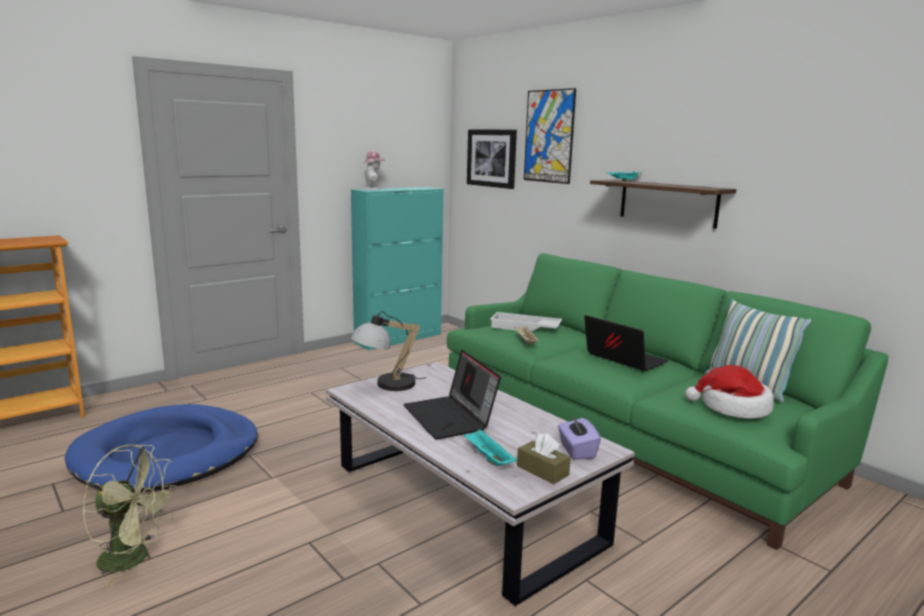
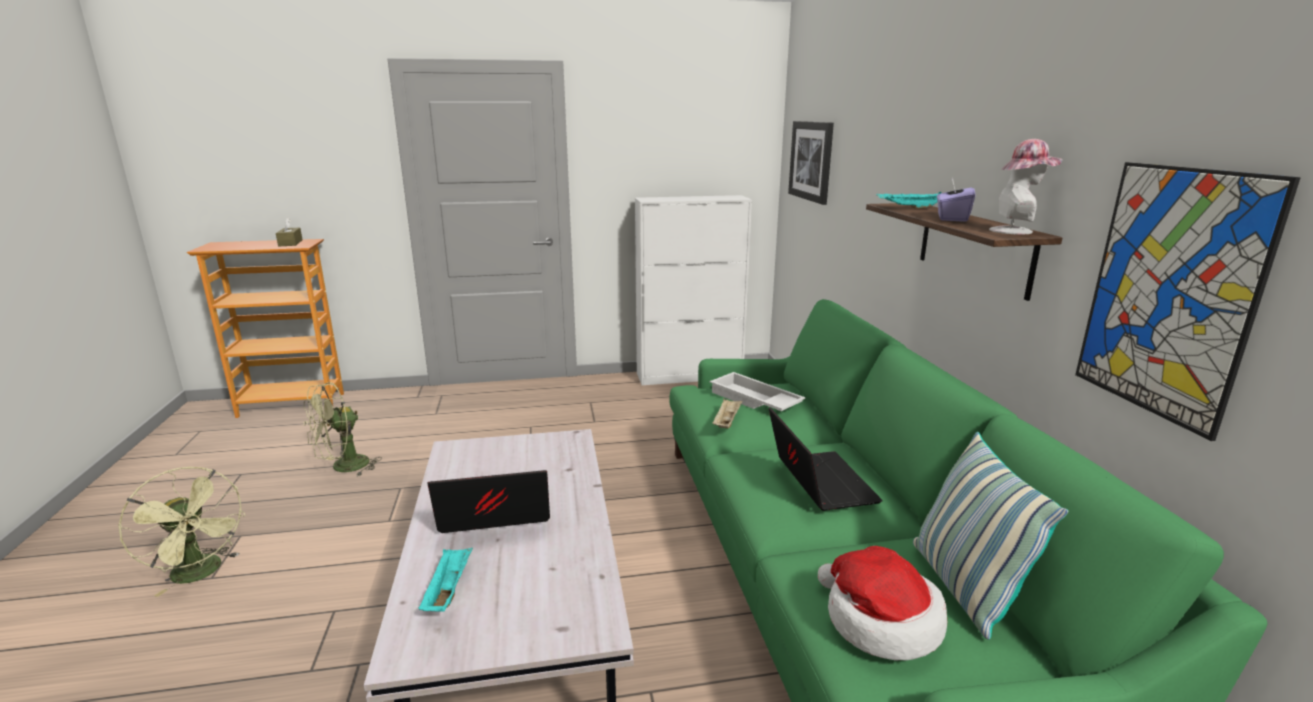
camera: 30 degrees right, 5 degrees up
(168, 454) = (343, 468): blue dog bed -> green fan
(373, 189) = (660, 198): hat -> hat (1016, 231)
(386, 385) = (493, 451): table lamp -> none
(399, 338) = (690, 375): turquoise cabinet -> white cabinet
(451, 418) = (493, 516): laptop -> laptop turned 75 degrees clockwise
(542, 471) = (477, 635): brown tissue box -> brown tissue box (290, 243)
(549, 136) = (861, 133): picture -> picture (1169, 293)
(576, 450) = (561, 617): purple tissue box -> purple tissue box (951, 218)

